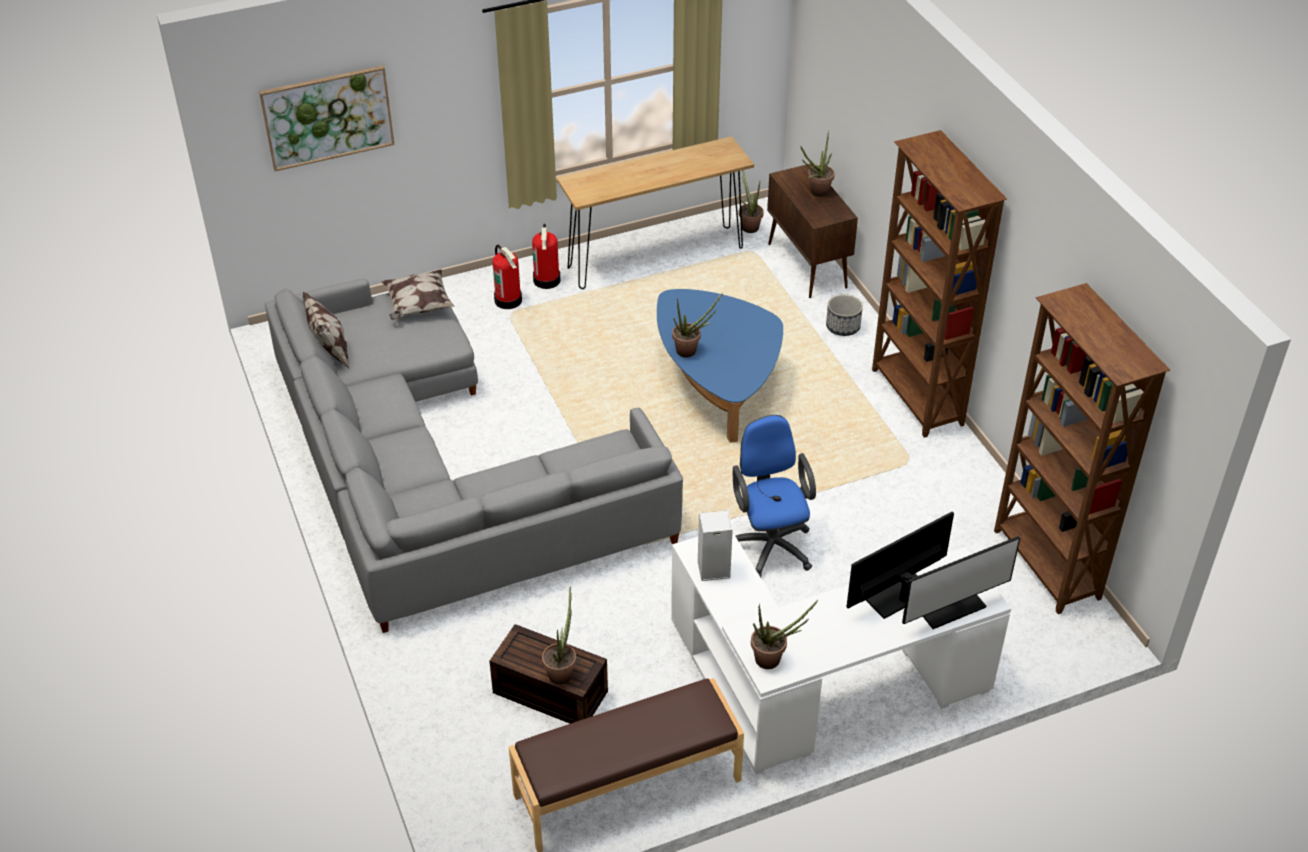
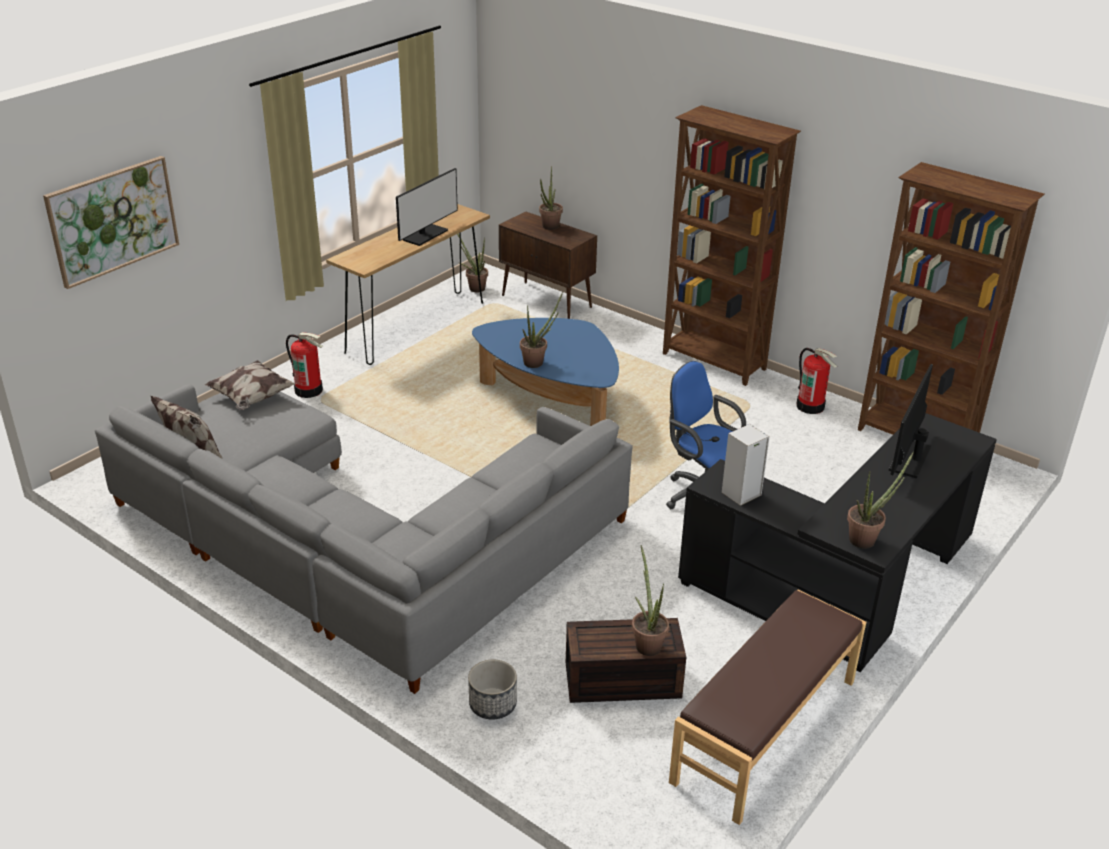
camera: 30 degrees left, 10 degrees down
(547, 280) = (333, 367): fire extinguisher -> fire extinguisher (810, 406)
(819, 689) = (844, 587): white desk -> black desk
(843, 327) = (613, 332): planter -> planter (493, 704)
(951, 608) = (955, 453): monitor -> monitor (425, 235)

